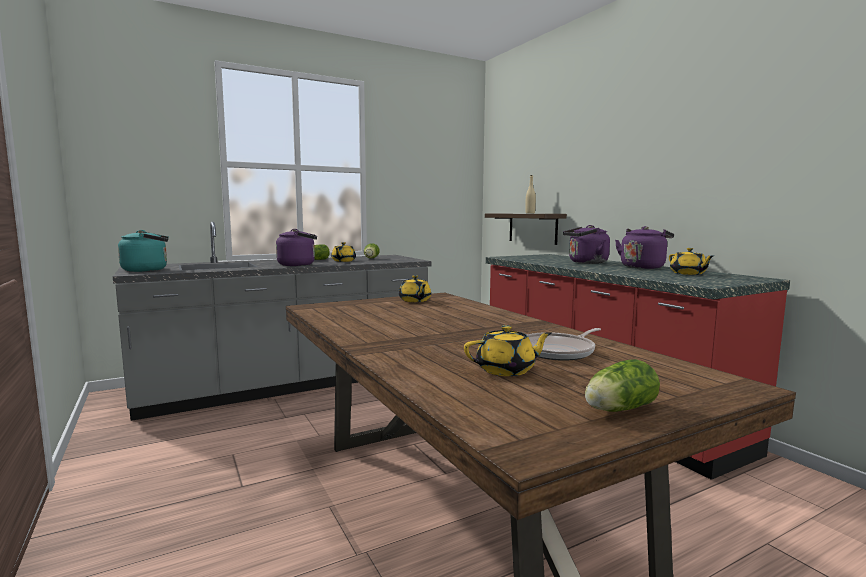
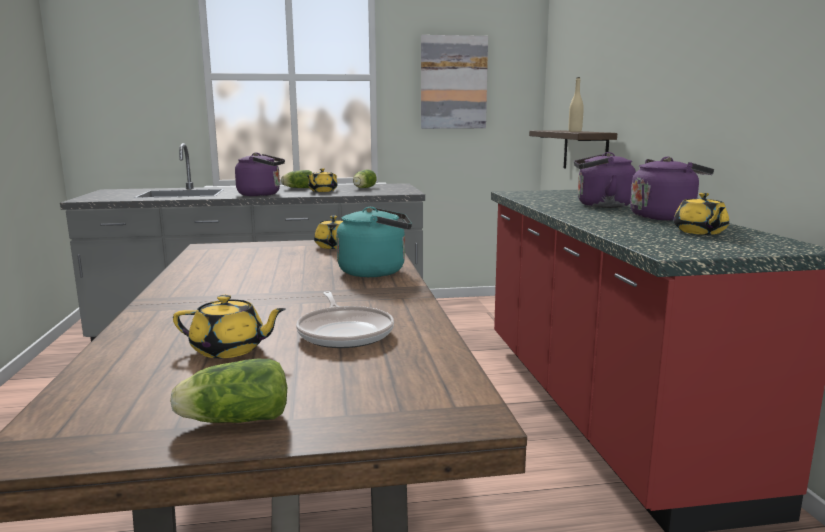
camera: 20 degrees right, 5 degrees up
(148, 270) = (107, 196): turquoise kettle -> turquoise kettle (376, 271)
(422, 177) = (453, 83): none -> picture
(559, 351) = (345, 332): frying pan -> frying pan turned 90 degrees counterclockwise

